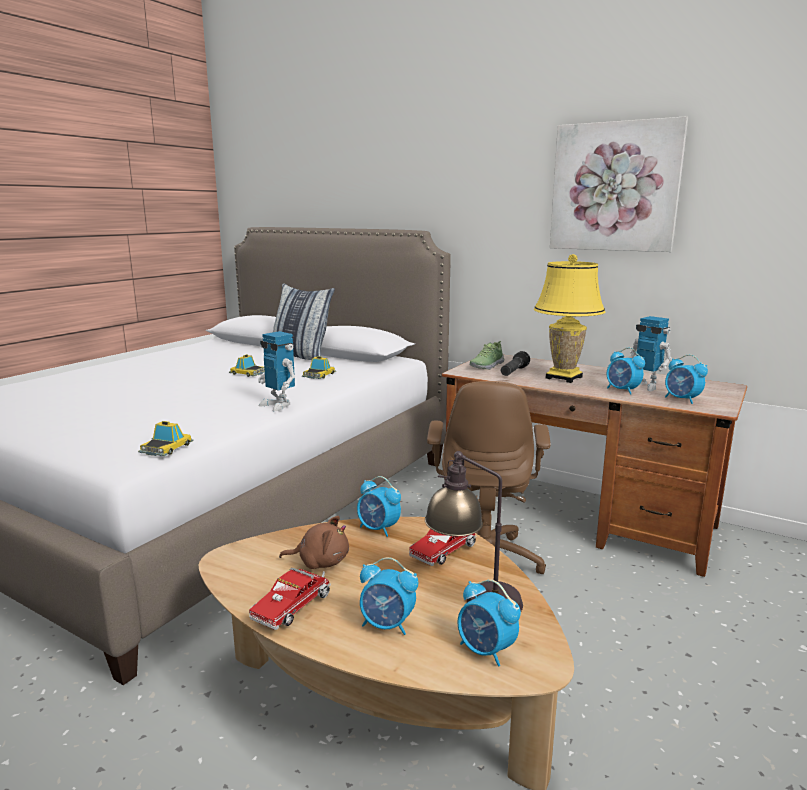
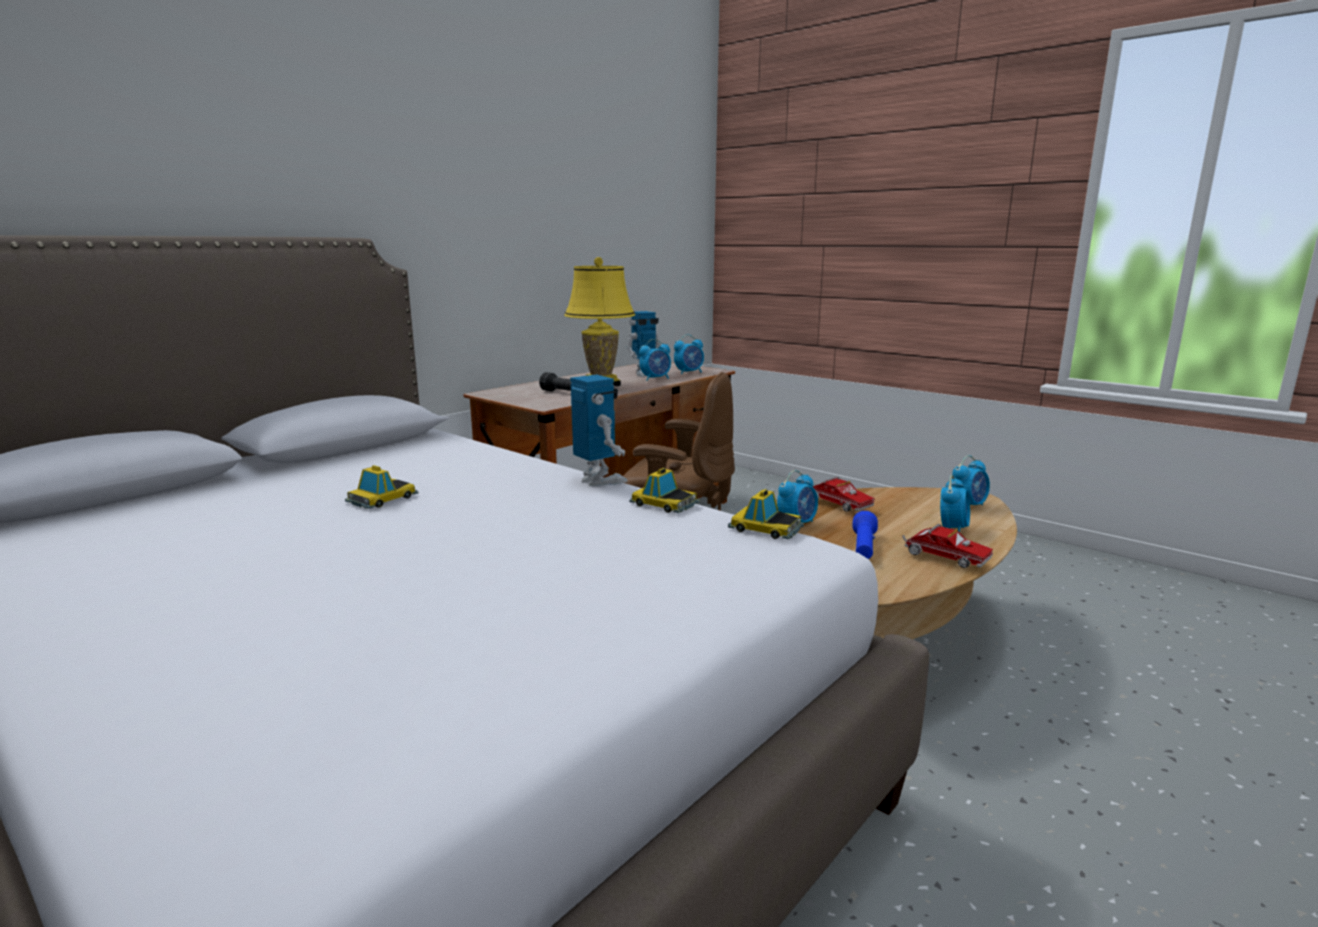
camera: 80 degrees left, 0 degrees up
(278, 405) = (599, 480): toy robot -> toy robot turned 90 degrees counterclockwise
(301, 356) = (306, 469): pillow -> none
(319, 375) = (454, 461): toy car -> toy car (664, 503)
(320, 562) = (863, 548): brown plush toy -> blue flashlight
(472, 599) = (906, 503): table lamp -> none
(486, 365) = (528, 397): shoe -> none
(615, 187) = (552, 191): picture -> none

